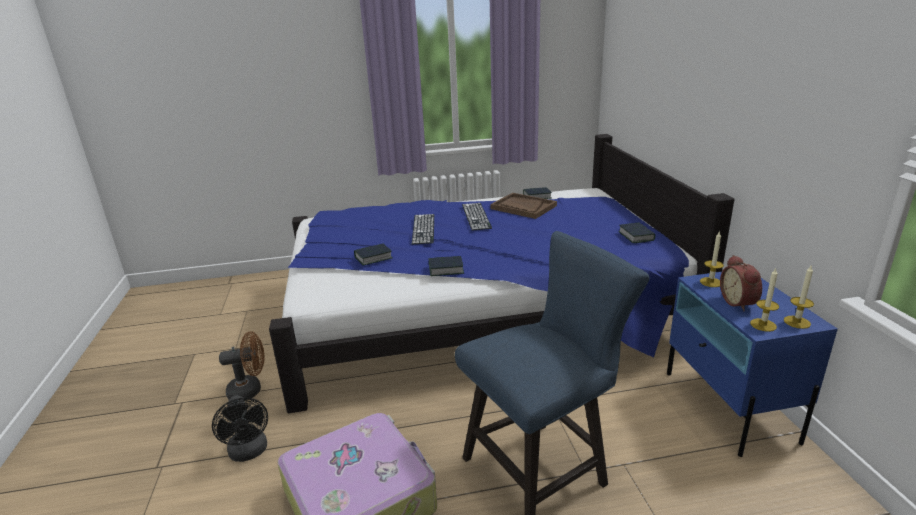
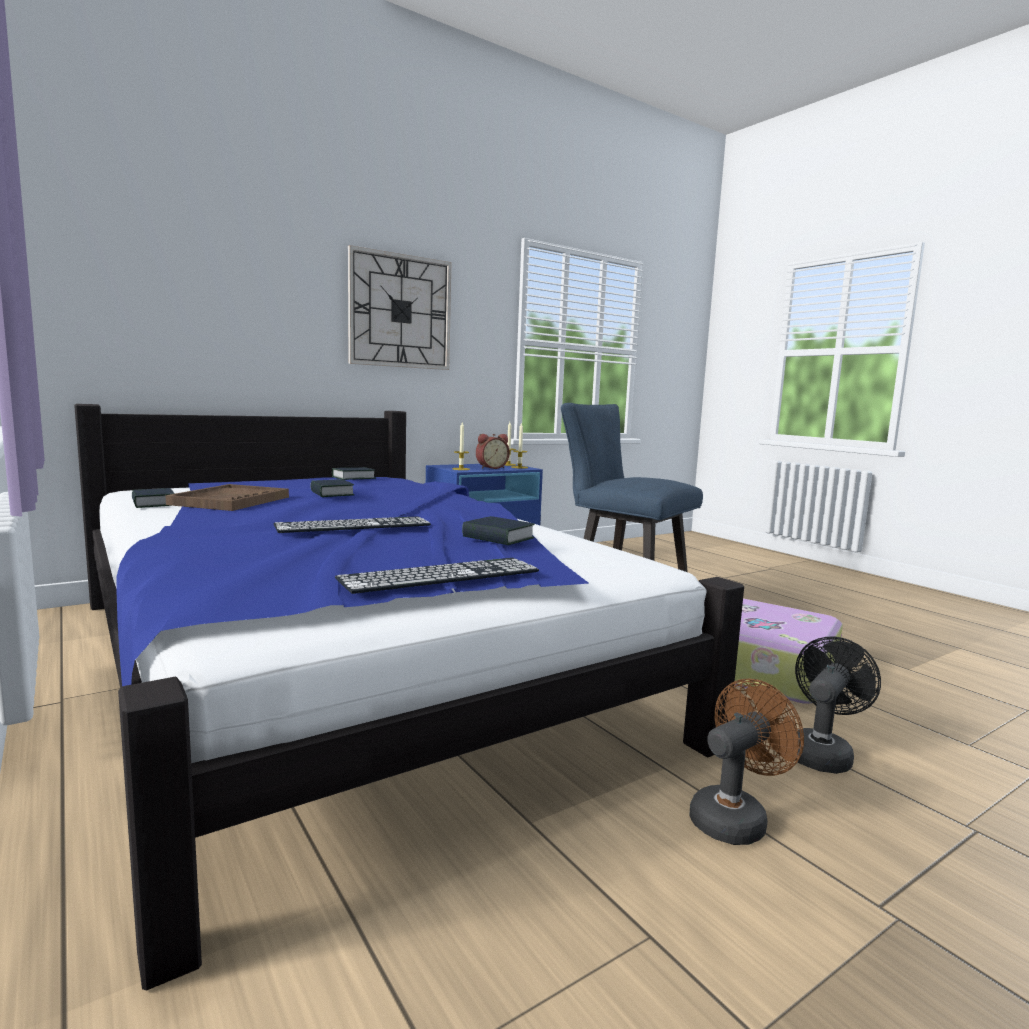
camera: 115 degrees left, 15 degrees down
(250, 390) = (734, 817): brown fan -> brown fan turned 90 degrees clockwise
(446, 269) = (498, 514): book -> book (332, 493)
(476, 216) = (283, 510): keyboard -> keyboard (441, 575)
(761, 87) = (400, 311): none -> wall clock

